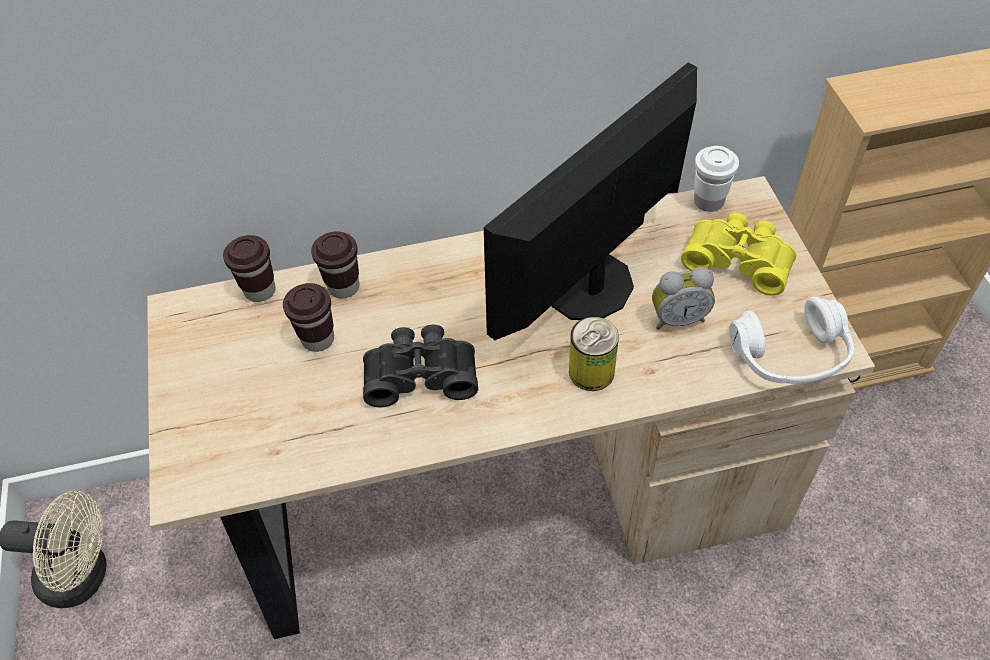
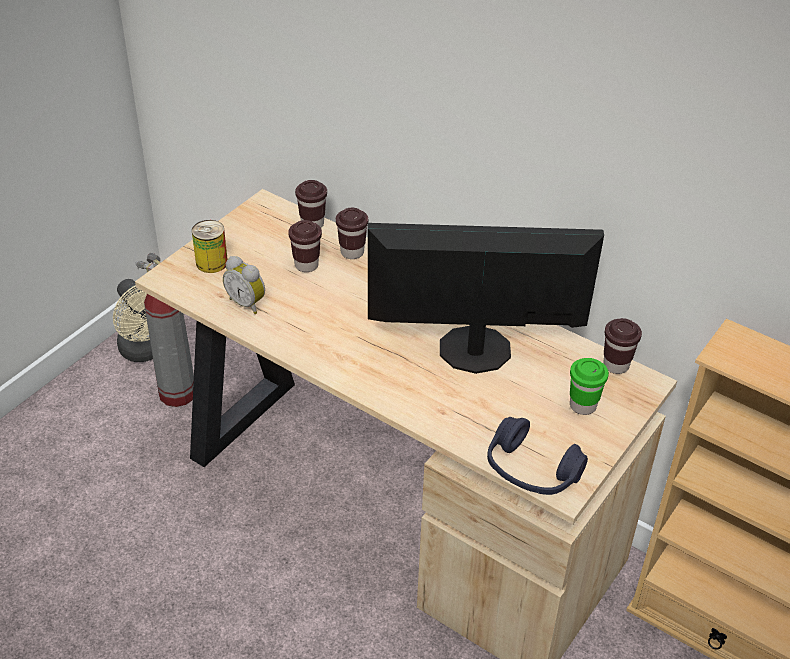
camera: 45 degrees right, 10 degrees down
(175, 589) = (177, 393): none -> fire extinguisher
(421, 373) = (329, 317): black binoculars -> none
(591, 372) = (411, 386): can -> can (211, 262)
(677, 318) = (498, 402): alarm clock -> alarm clock (247, 303)
(708, 201) = (616, 365): white cup -> brown cup
(738, 260) = (583, 406): yellow binoculars -> green cup
(790, 355) = (531, 471): white headphones -> blue headphones

